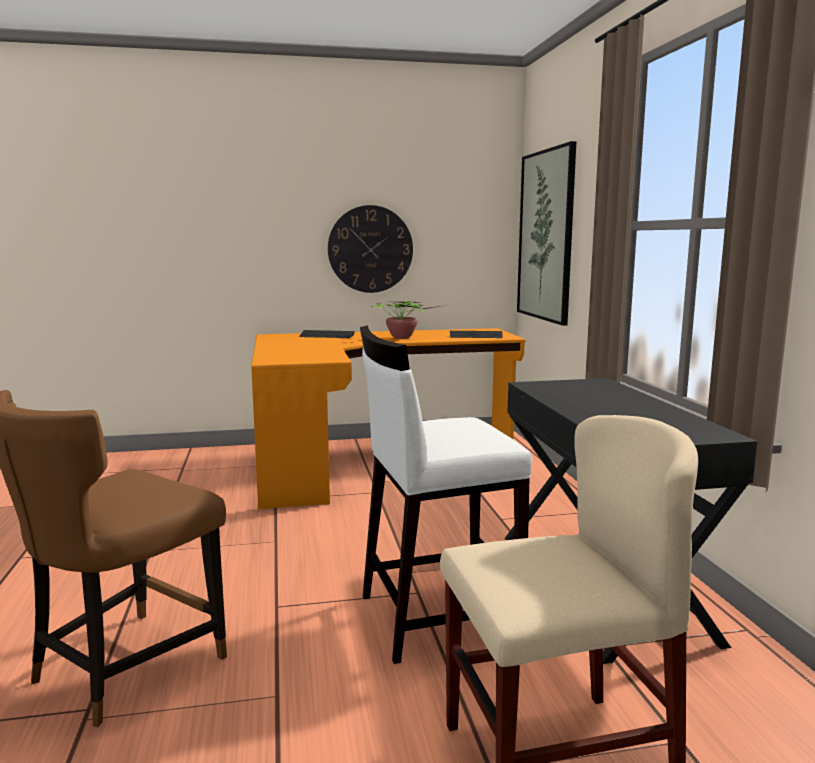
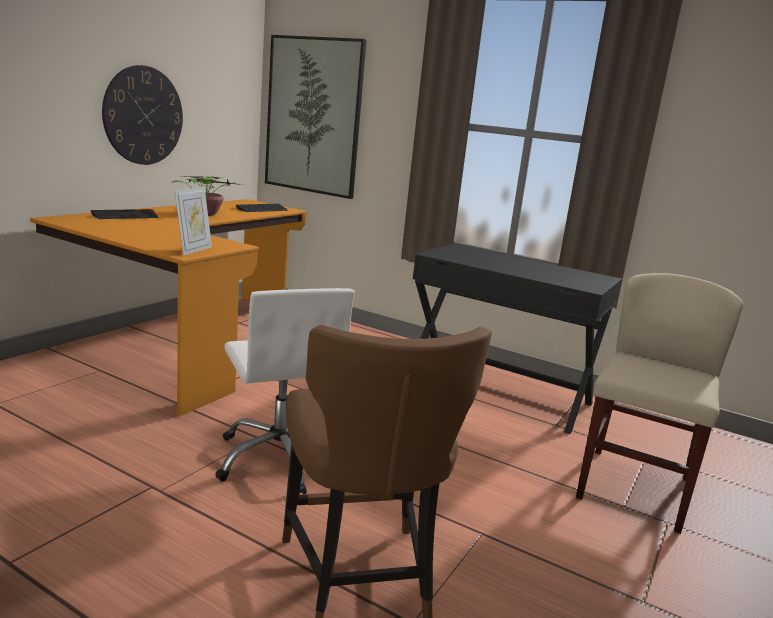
camera: 50 degrees left, 5 degrees up
(257, 562) = (279, 458): none -> white office chair
(285, 360) = (193, 250): none -> picture frame
(437, 616) = (463, 444): white stool -> none

